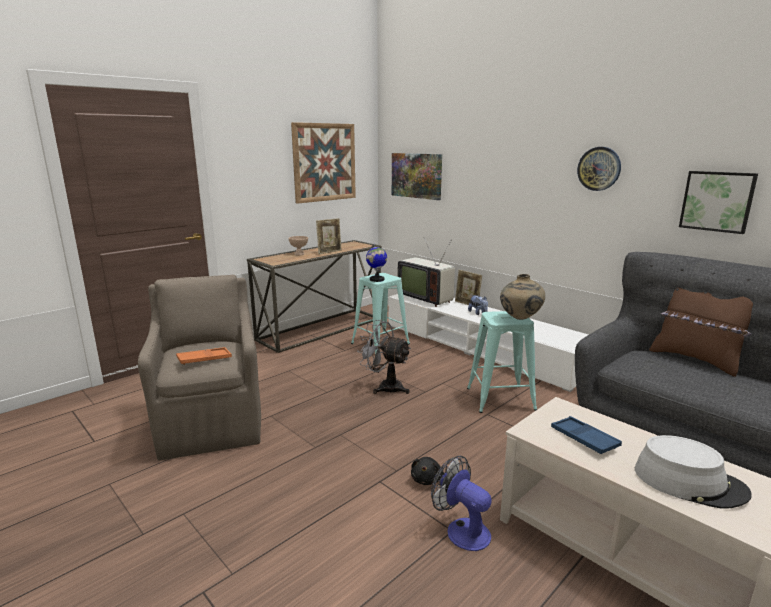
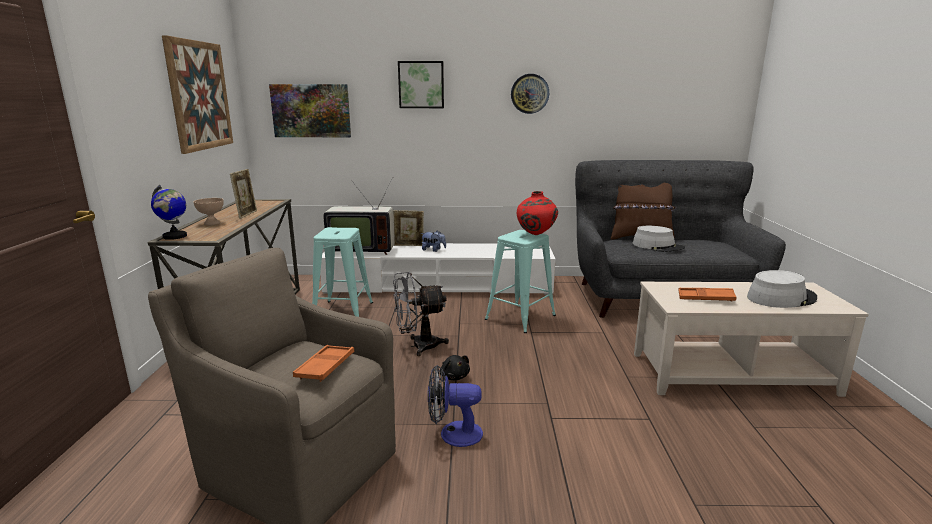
camera: 45 degrees left, 0 degrees up
(376, 279) = (339, 234): globe -> globe (175, 236)
(427, 479) = (577, 397): black plush toy -> black plush toy (454, 376)
(462, 529) = (652, 414): fan -> fan (453, 434)
(520, 319) = (536, 235): beige vase -> red vase
(584, 439) = (705, 298): blue tray -> orange tray
(688, 374) = (658, 246): none -> grey hat
(717, 201) = (624, 115): picture -> picture (421, 85)

